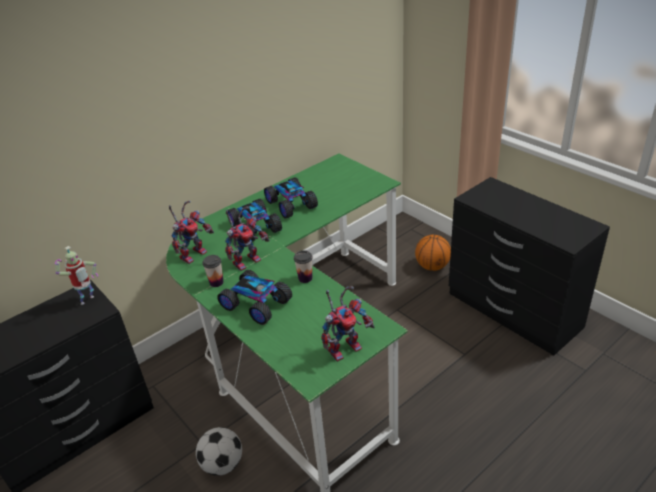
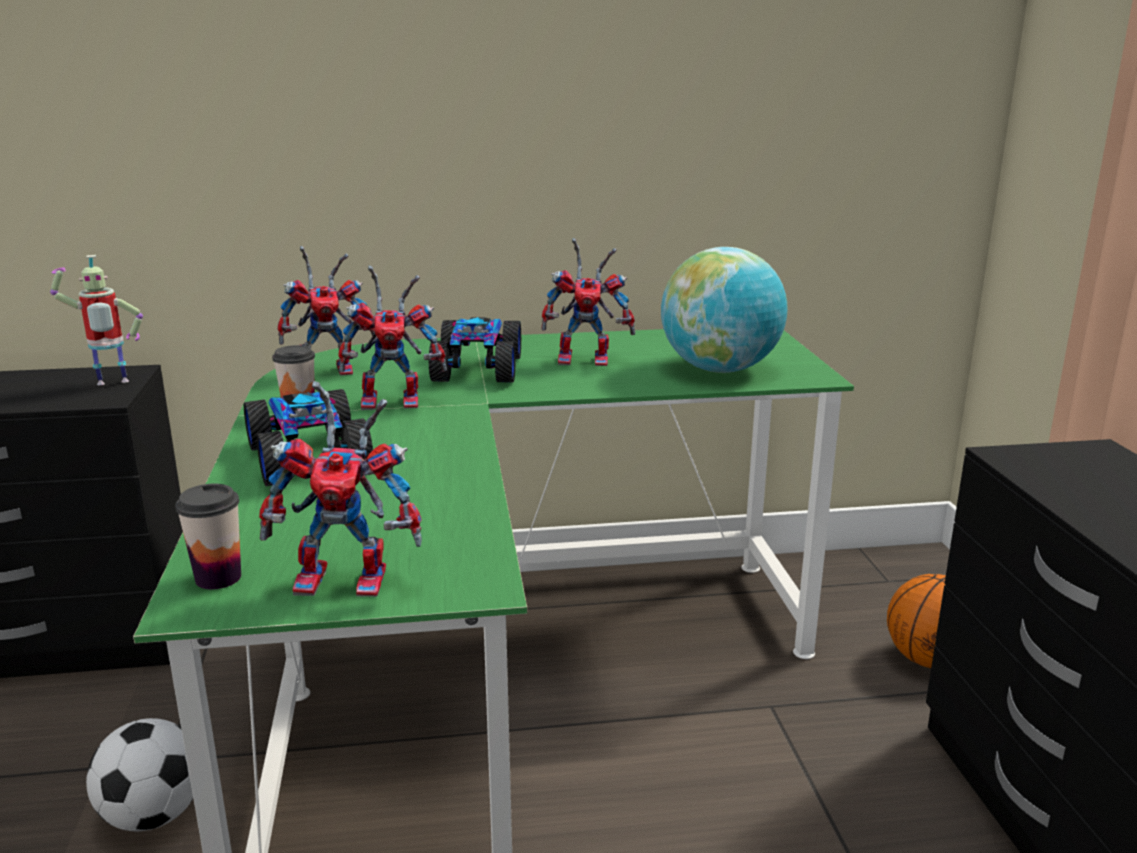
camera: 30 degrees right, 15 degrees down
(292, 204) = (588, 359): toy car -> toy robot
(305, 278) = (451, 453): cup -> cup (218, 578)
(347, 191) = (720, 369): none -> globe

